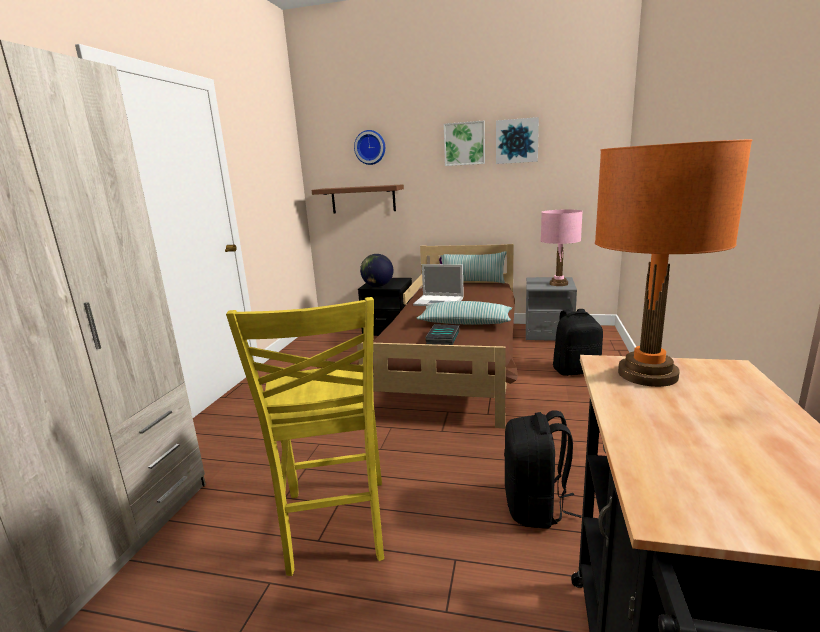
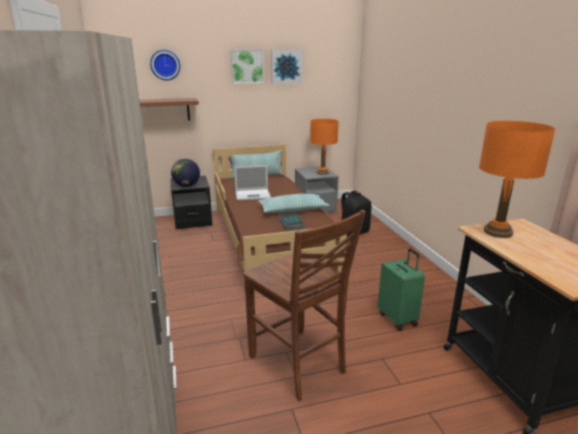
camera: 30 degrees left, 5 degrees up
(335, 526) = (298, 365): yellow chair -> brown chair
(535, 507) = (398, 319): black backpack -> green suitcase
(558, 284) = (322, 172): pink table lamp -> orange table lamp

